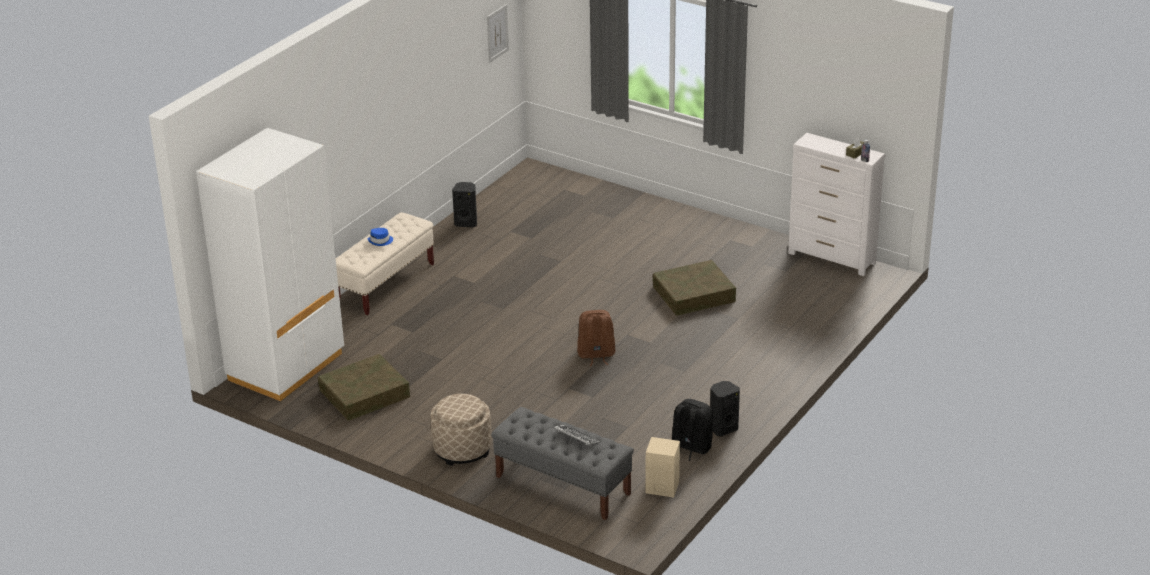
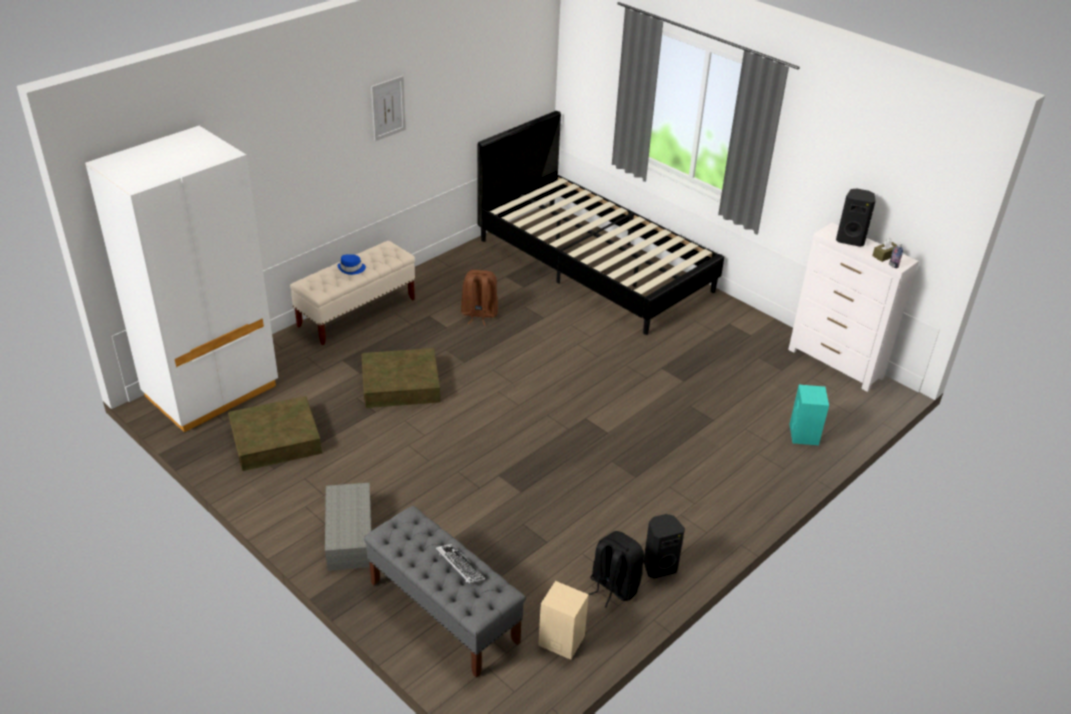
camera: 10 degrees right, 5 degrees up
(462, 449) = (348, 535): beige ottoman -> grey storage box
(466, 223) = (465, 260): black speaker -> black speaker (850, 240)
(497, 33) = (525, 69): picture -> picture (388, 108)
(590, 208) = (594, 264): none -> black bed
(596, 355) = (543, 437): brown backpack -> brown backpack (479, 314)
(694, 294) = (673, 381): brown storage box -> brown storage box (401, 384)
(816, 318) = (804, 435): none -> turquoise speaker

